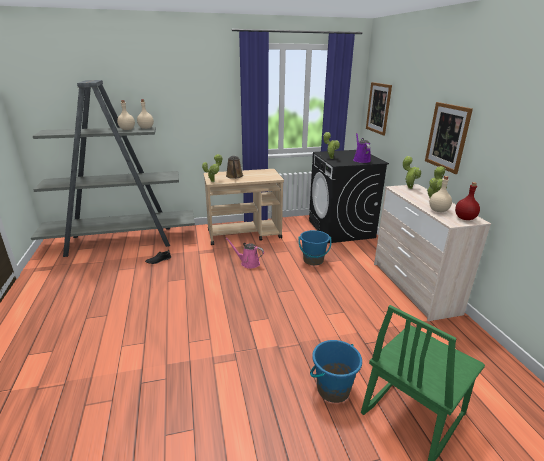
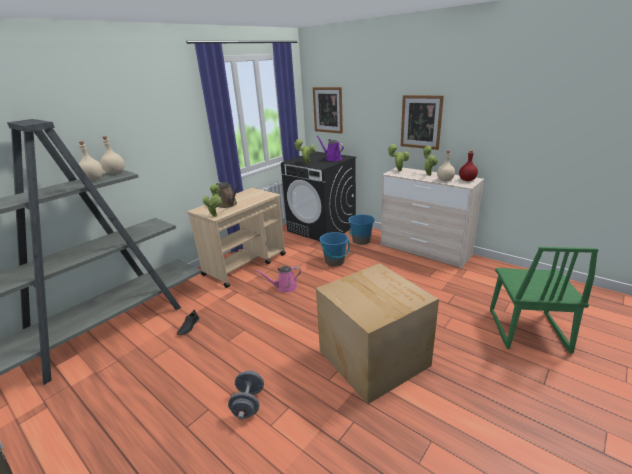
camera: 35 degrees left, 0 degrees up
(128, 326) = (248, 404): none -> grey dumbbell
(239, 346) = (373, 357): none -> cardboard box
(333, 389) = (471, 345): blue bucket -> blue bucket (361, 241)

